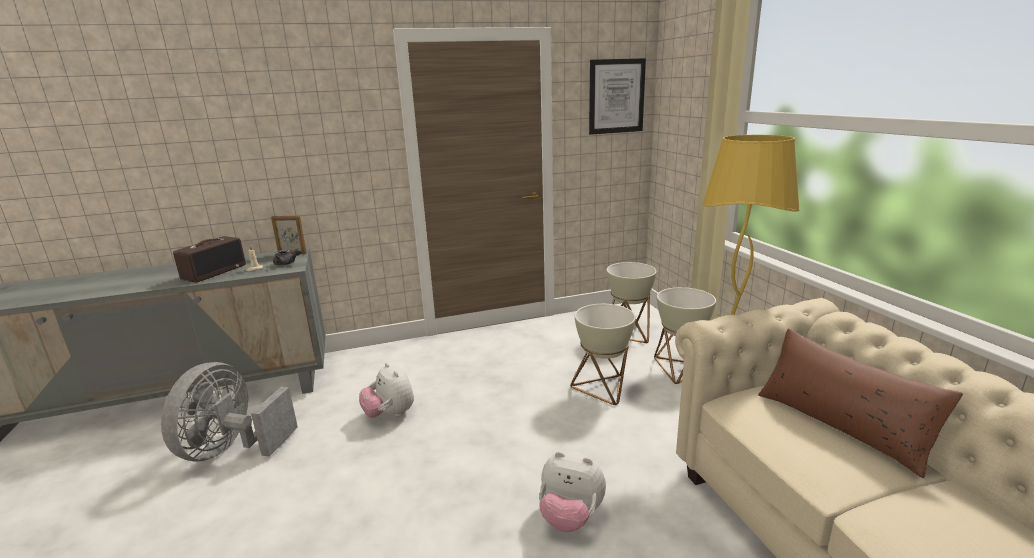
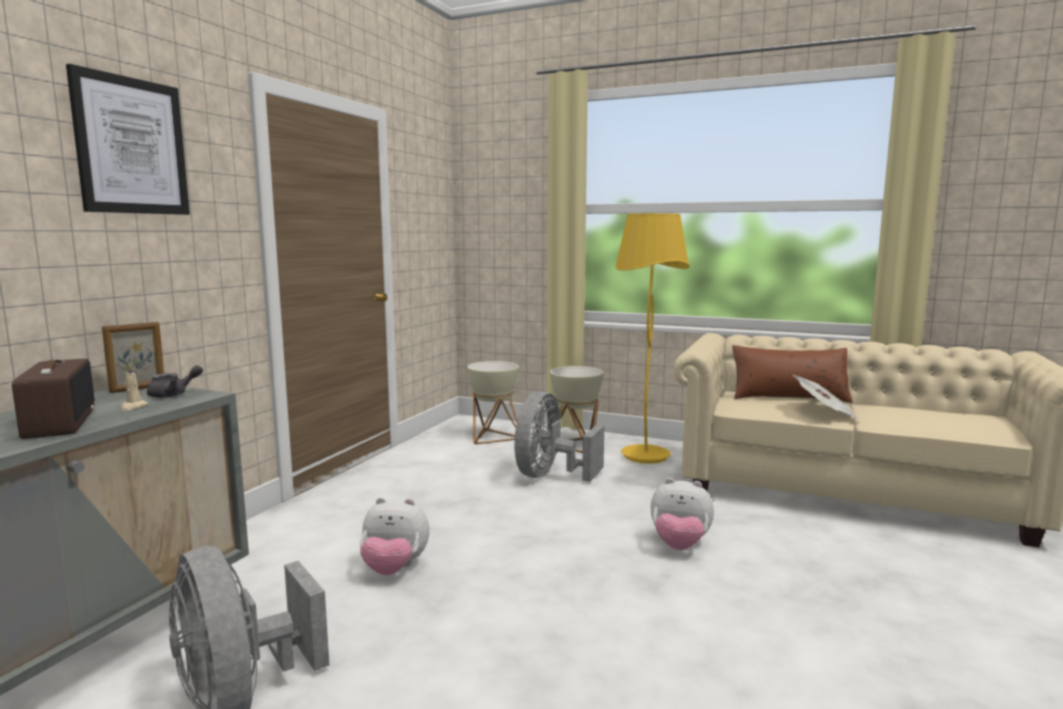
camera: 50 degrees left, 10 degrees down
(570, 517) = (679, 545): plush toy -> plush toy turned 45 degrees clockwise
(602, 390) = (550, 475): planter -> grey fan
(616, 96) = (431, 192): picture -> picture (131, 146)
(829, 471) = (824, 413): none -> newspaper

